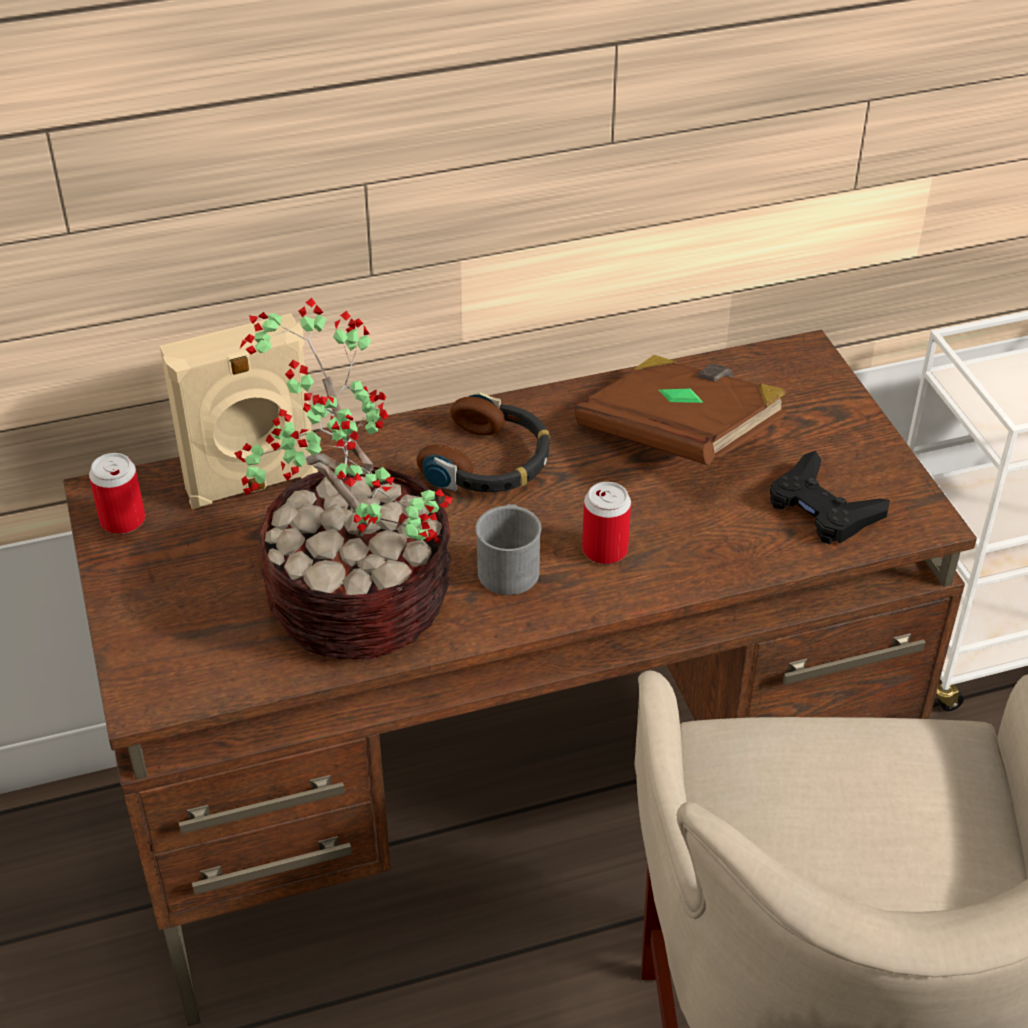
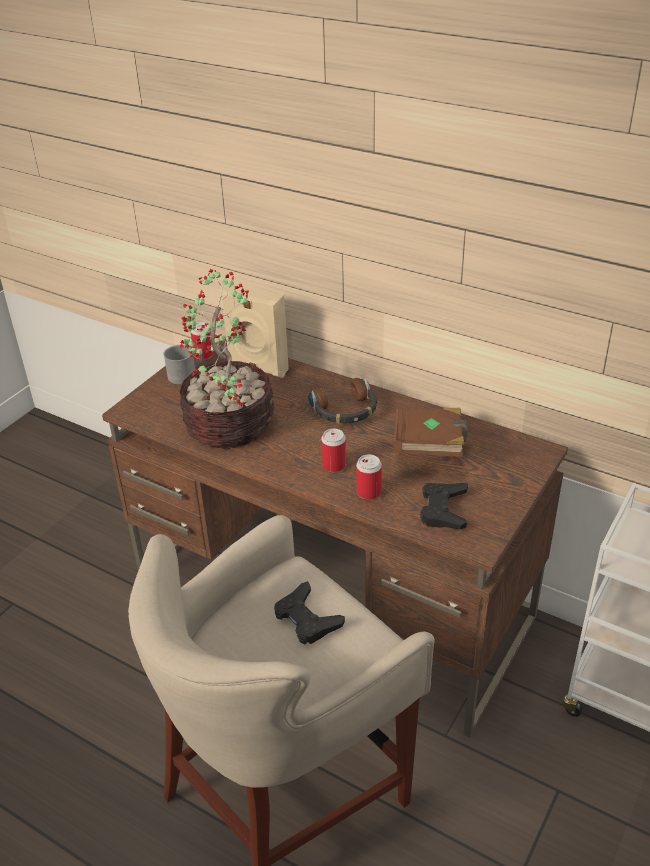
camera: 50 degrees right, 5 degrees down
(509, 565) = (293, 447): grey mug -> grey mug (186, 374)
(706, 553) = (369, 492): none -> can
(843, 789) = (307, 619): none -> black game controller

